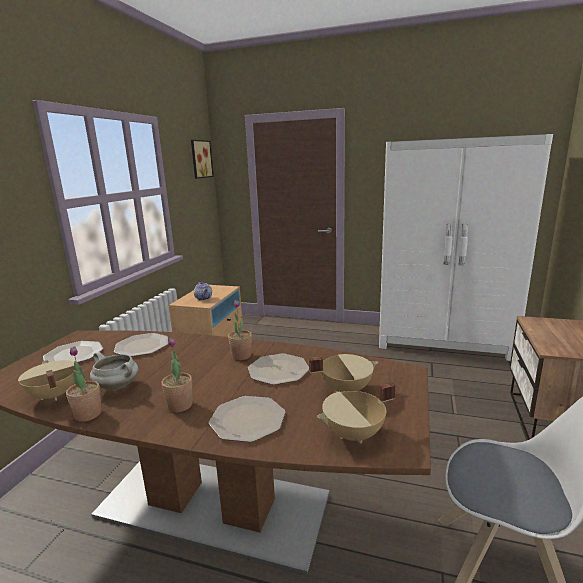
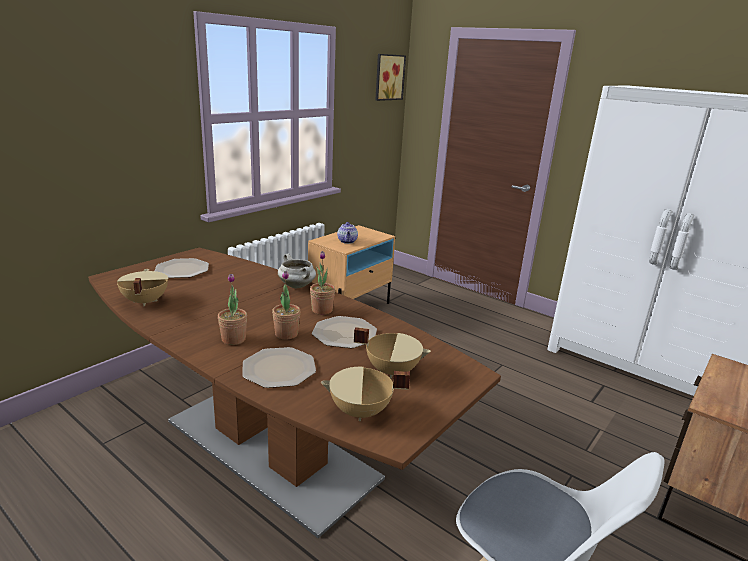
camera: 20 degrees right, 5 degrees up
(88, 414) = (159, 325): potted plant -> potted plant (286, 334)
(118, 386) = (197, 308): white cooking pot -> white cooking pot (297, 286)
(142, 345) = (242, 276): plate -> none

